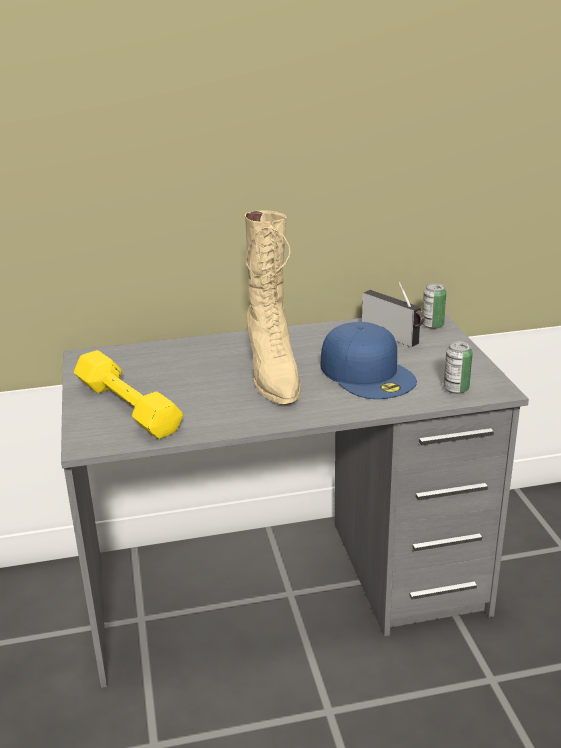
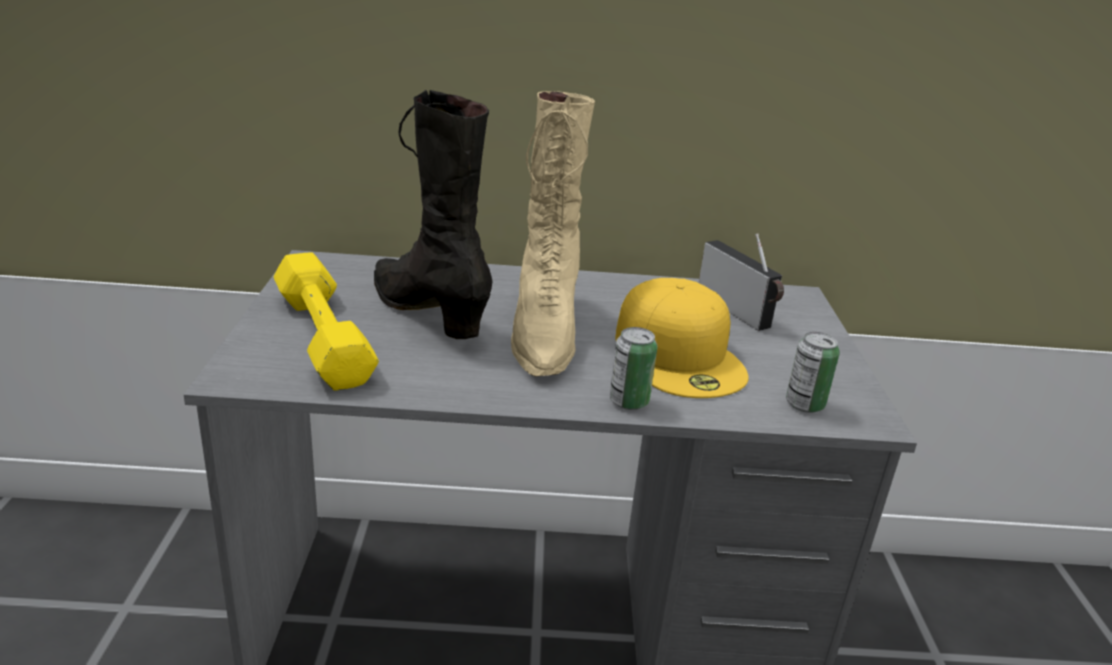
camera: 10 degrees right, 0 degrees up
(188, 377) = (428, 312): none -> black boot
(368, 373) = (680, 355): blue cap -> yellow cap
(432, 325) = (799, 306): can -> can (629, 401)

